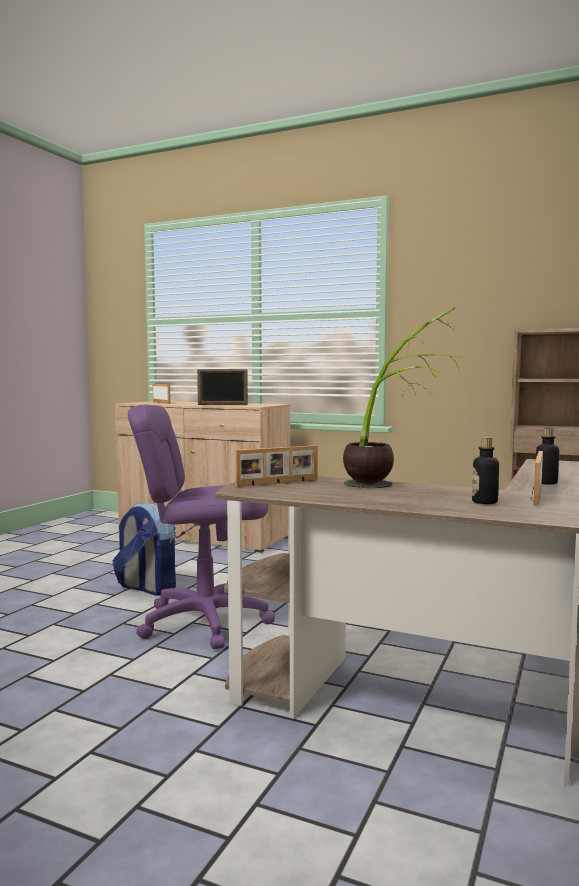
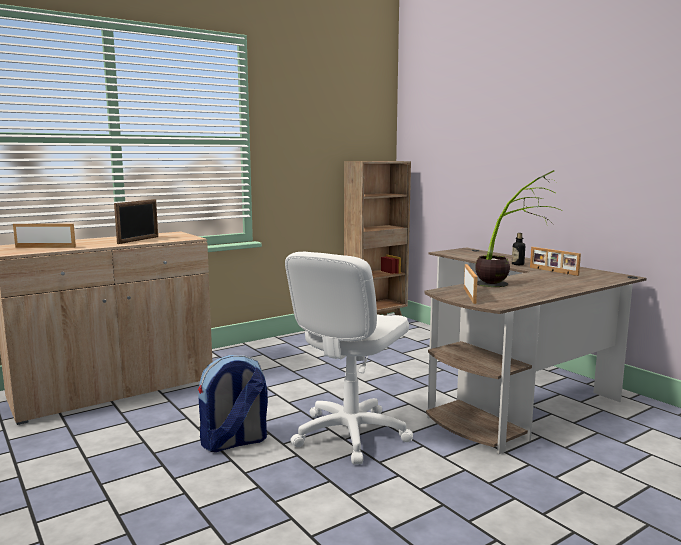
camera: 60 degrees left, 5 degrees up
(205, 622) = (350, 434): purple office chair -> white office chair
(484, 502) = (566, 279): bottle -> none

